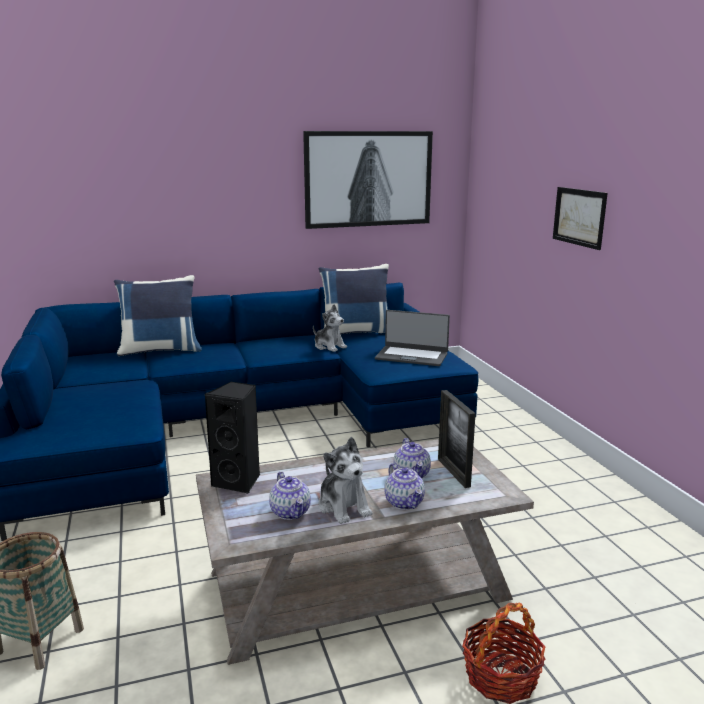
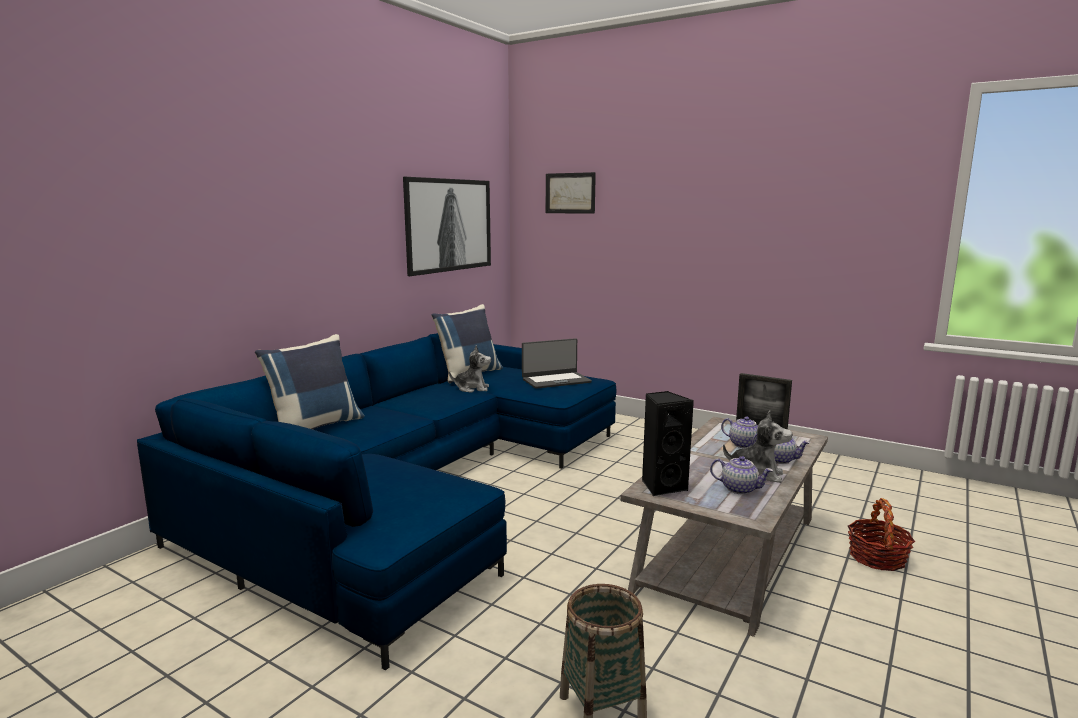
camera: 40 degrees left, 5 degrees down
(579, 217) = (667, 245): picture -> picture (570, 193)

